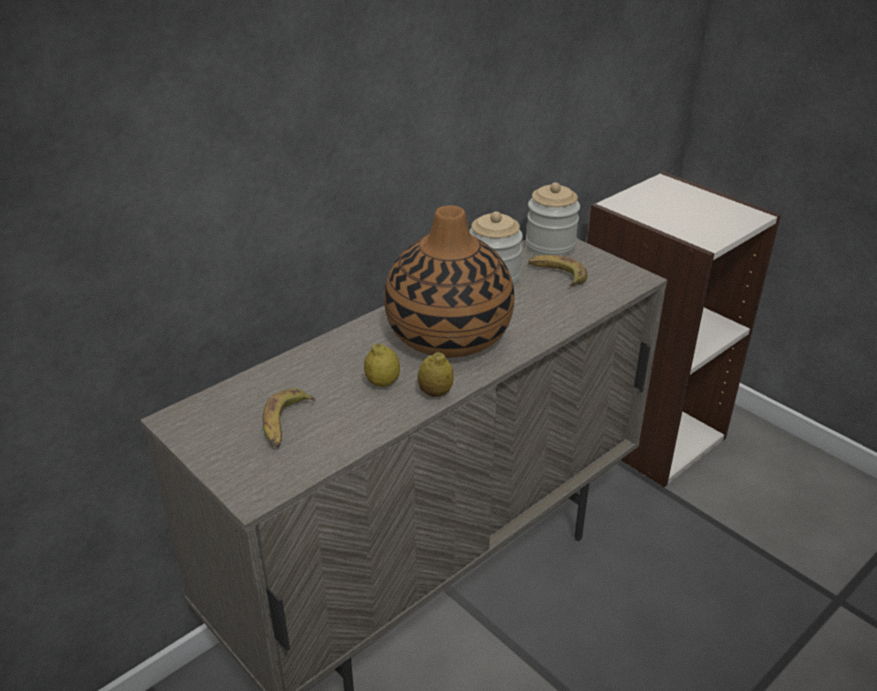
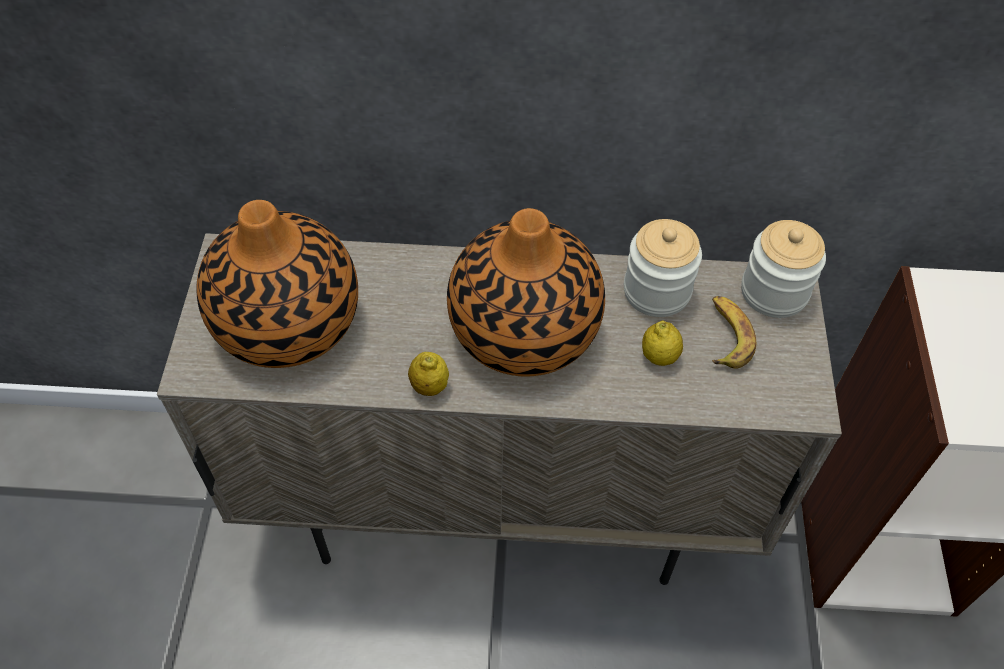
camera: 45 degrees right, 20 degrees up
(285, 423) = (286, 321): banana -> vase
(382, 383) = (403, 339): lemon -> lemon (659, 356)

